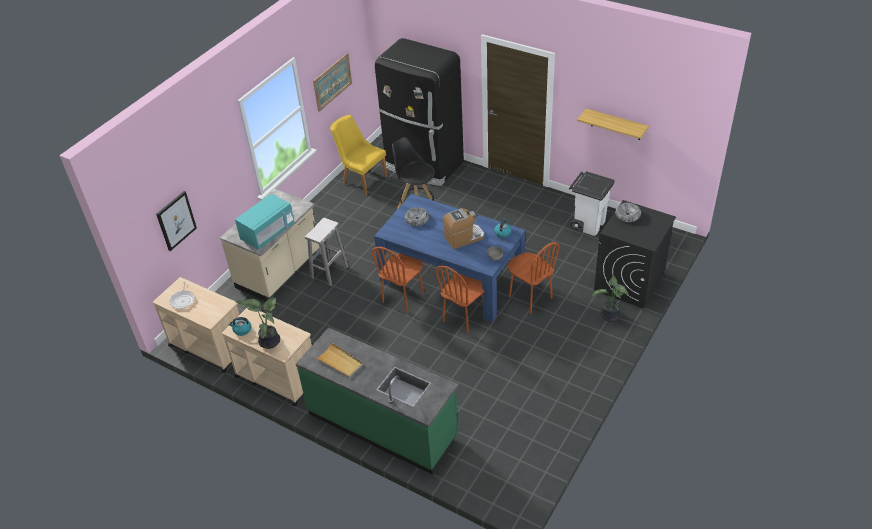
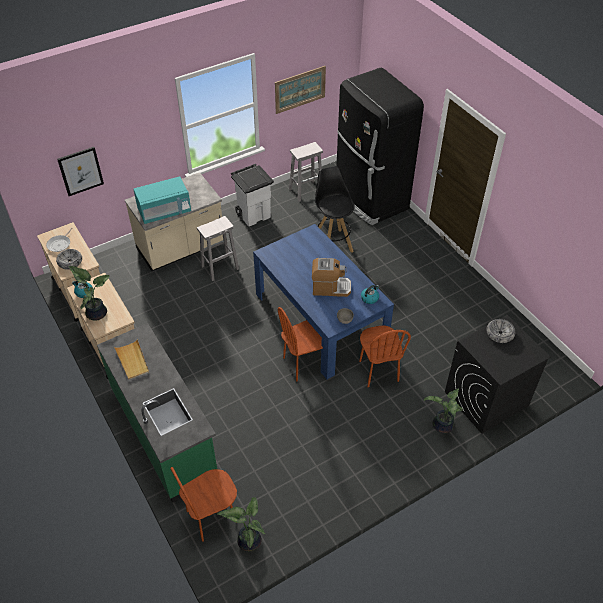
camera: 25 degrees right, 5 degrees up
(361, 179) = (306, 191): yellow chair -> white stool
(403, 298) = (264, 319): brown chair -> brown chair (211, 517)
(417, 219) = (301, 251): bowl -> bowl (70, 262)
(518, 471) = (248, 540): none -> potted plant
(588, 224) = (486, 320): white trash can -> white trash can (254, 215)
(616, 124) = (544, 232): shelf -> none

